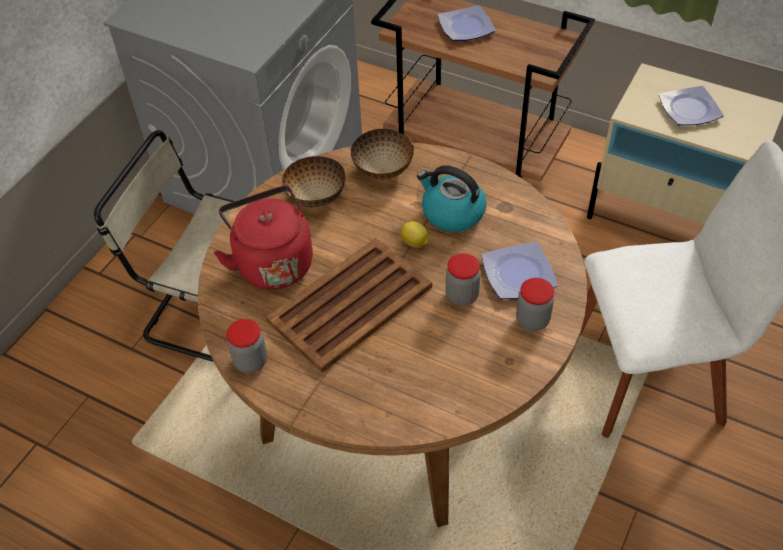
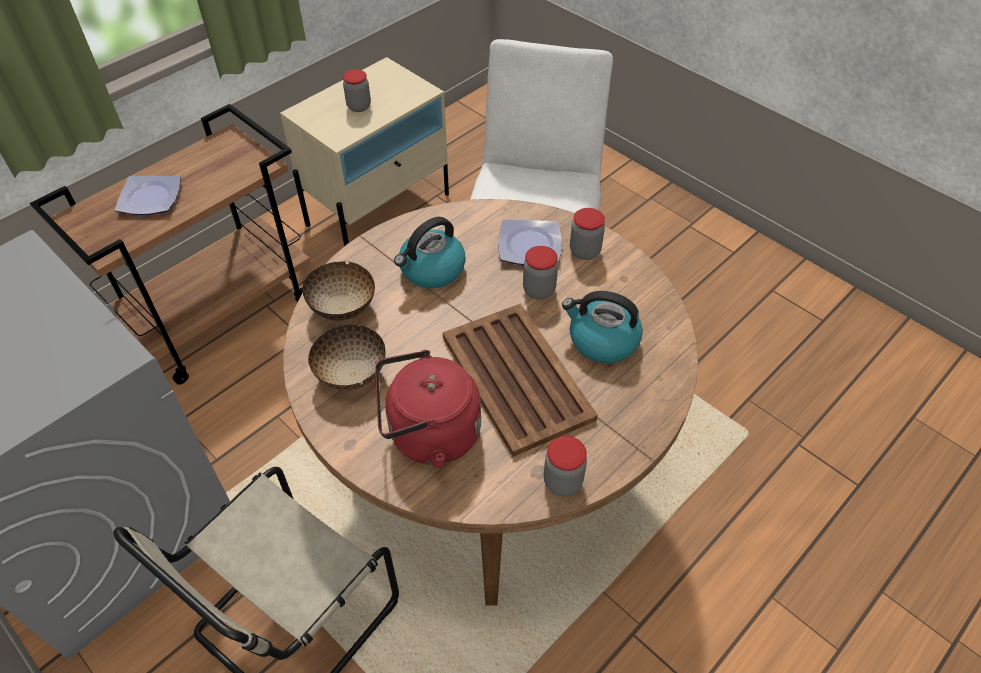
camera: 75 degrees left, 0 degrees up
(415, 243) = (457, 307): lemon -> none
(418, 358) = (602, 340): none -> kettle
(688, 110) = (359, 106): plate -> jar

